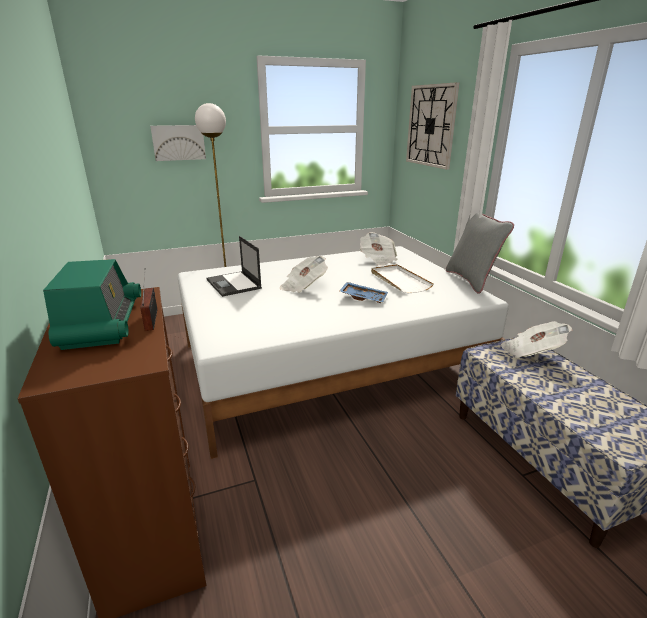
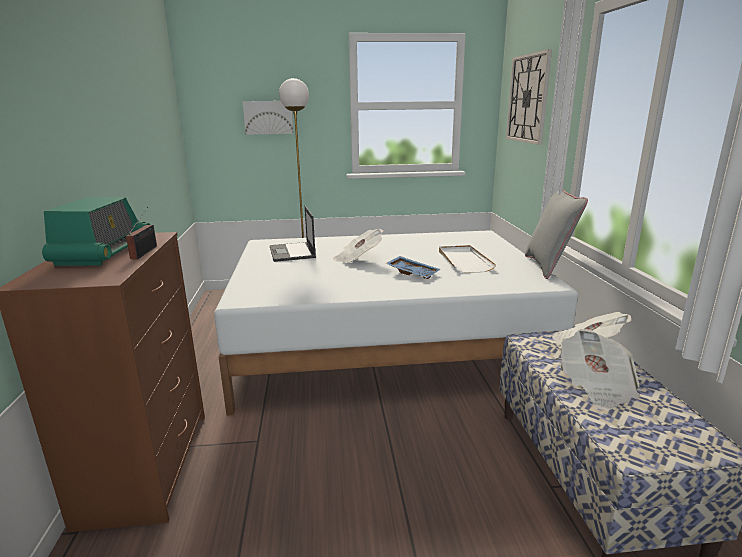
camera: 15 degrees right, 5 degrees down
(378, 259) = (455, 241): newspaper -> newspaper (596, 387)

